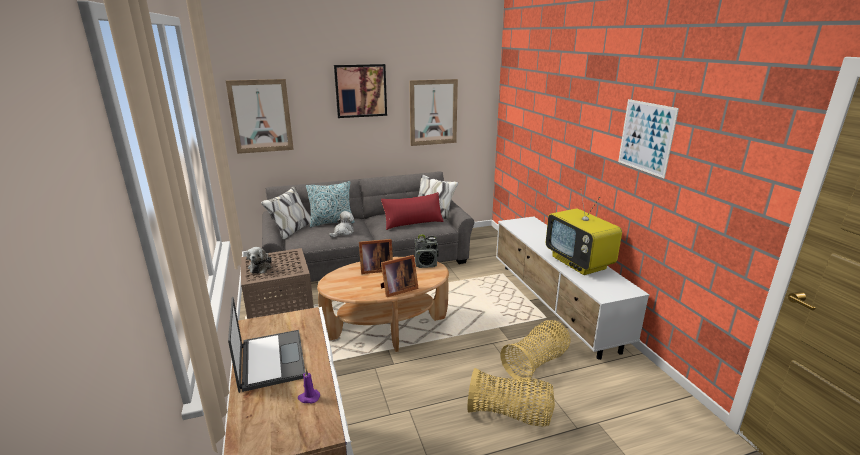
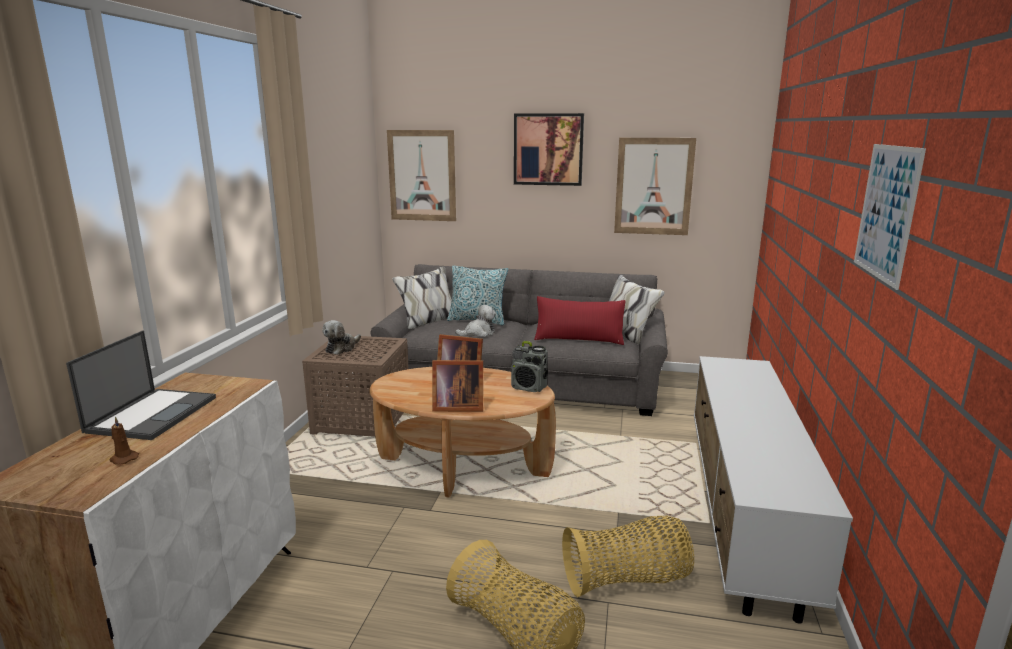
camera: 30 degrees right, 5 degrees down
(308, 397) = (123, 459): purple candle -> brown candle
(579, 263) = (769, 438): television -> none

